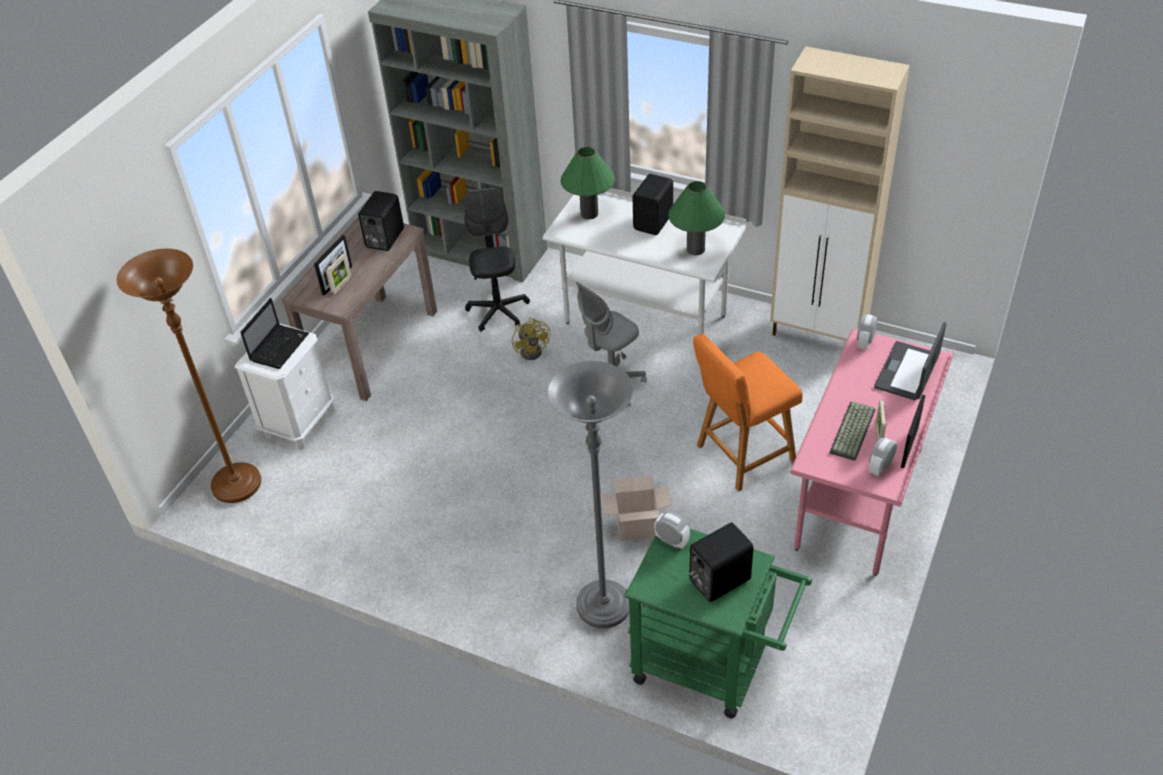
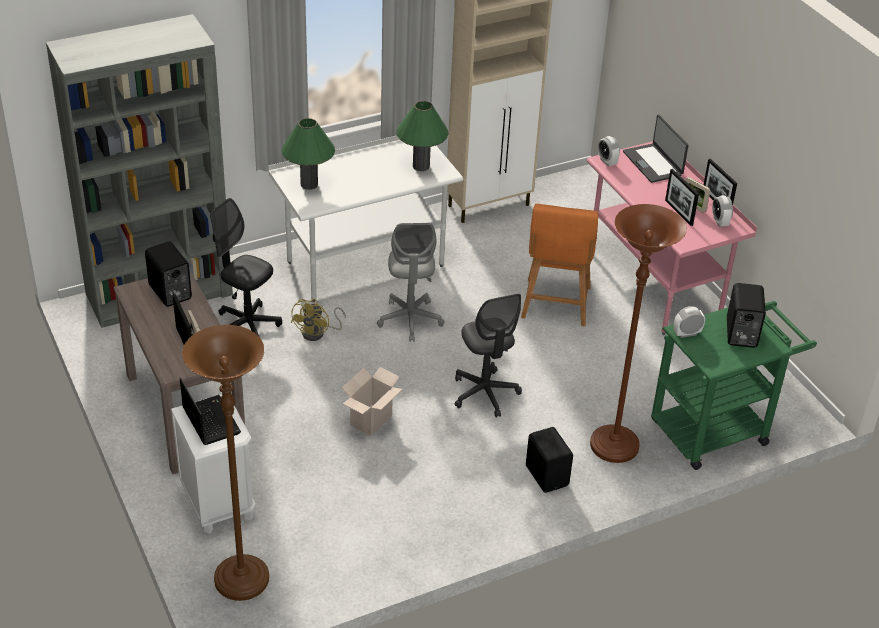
camera: 55 degrees left, 5 degrees down
(534, 350) = (318, 333): yellow fan -> yellow fan turned 90 degrees clockwise
(575, 484) = (485, 393): none -> grey office chair
(603, 606) = (614, 446): grey floor lamp -> brown floor lamp
(636, 529) = (562, 390): cardboard box -> cardboard box (371, 421)
(654, 222) = (364, 164): black speaker -> black speaker (547, 475)
(853, 432) = (678, 212): keyboard -> picture frame

